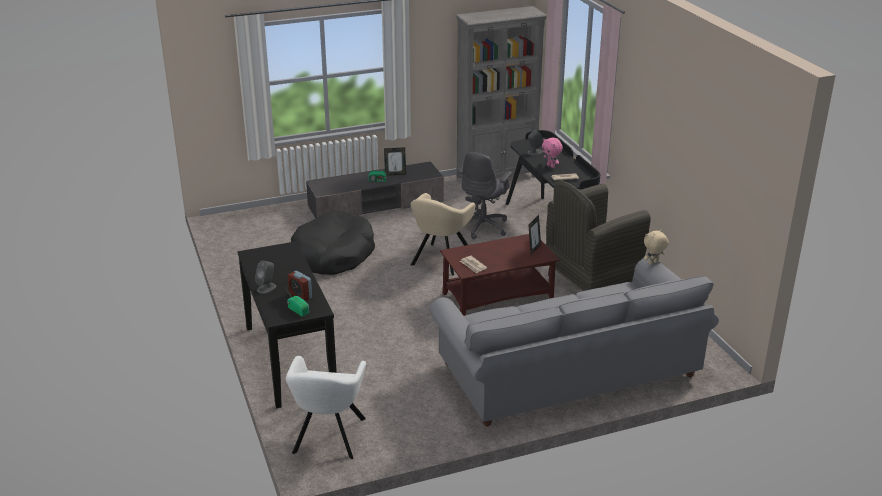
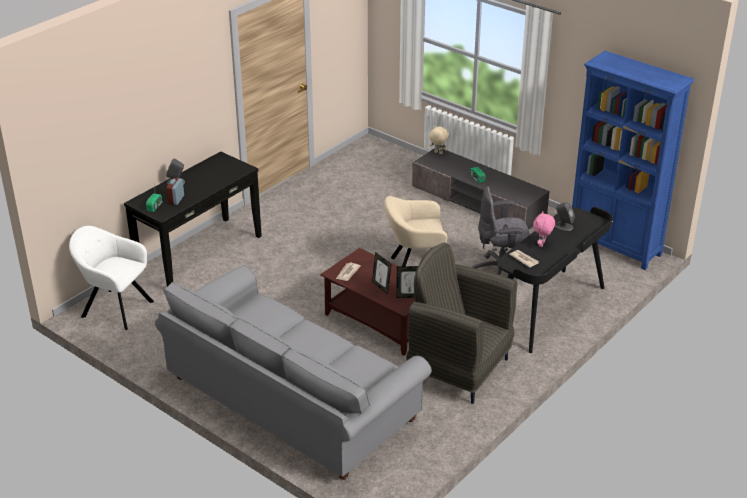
camera: 60 degrees right, 5 degrees up
(328, 437) = (115, 308): white armchair -> white armchair turned 45 degrees clockwise
(333, 255) = (368, 214): black dog bed -> none
(395, 174) = (500, 182): picture frame -> picture frame (381, 287)
(497, 176) = (615, 246): grey bookcase -> blue bookcase
(653, 263) = (409, 363): beige plush toy -> beige plush toy (438, 153)

